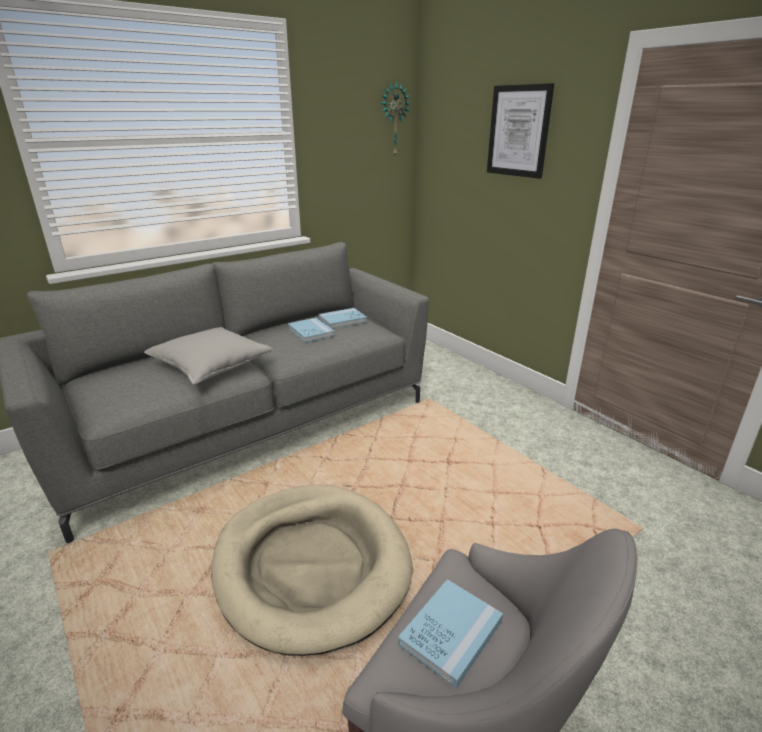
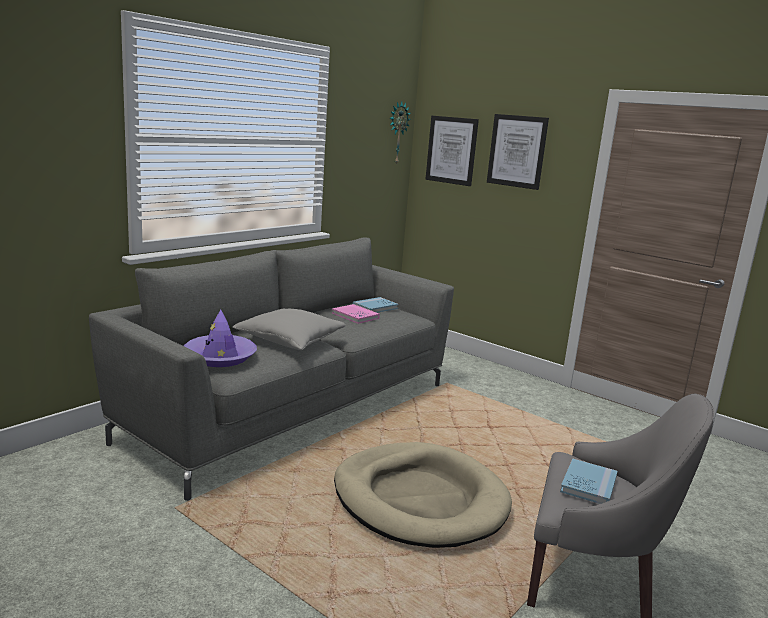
camera: 15 degrees left, 10 degrees down
(114, 389) = (220, 357): none -> purple hat
(311, 332) = (355, 316): blue book -> pink book
(453, 136) = (451, 150): none -> picture

